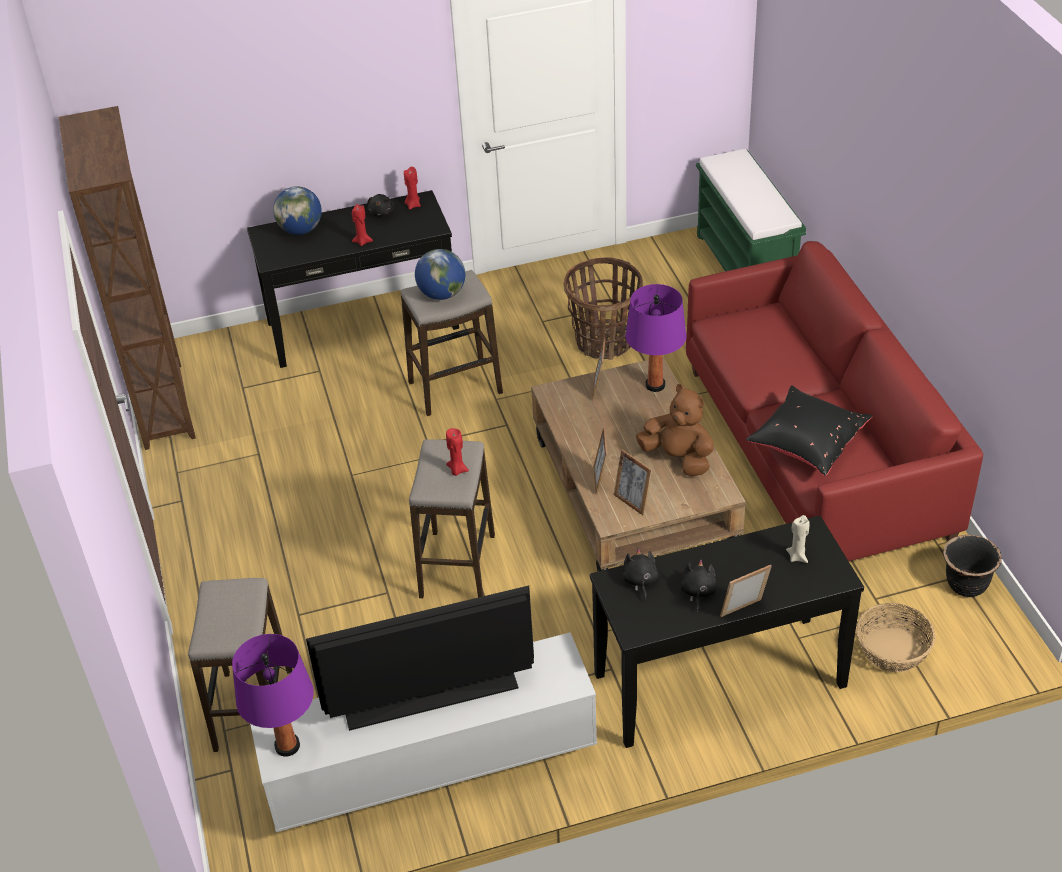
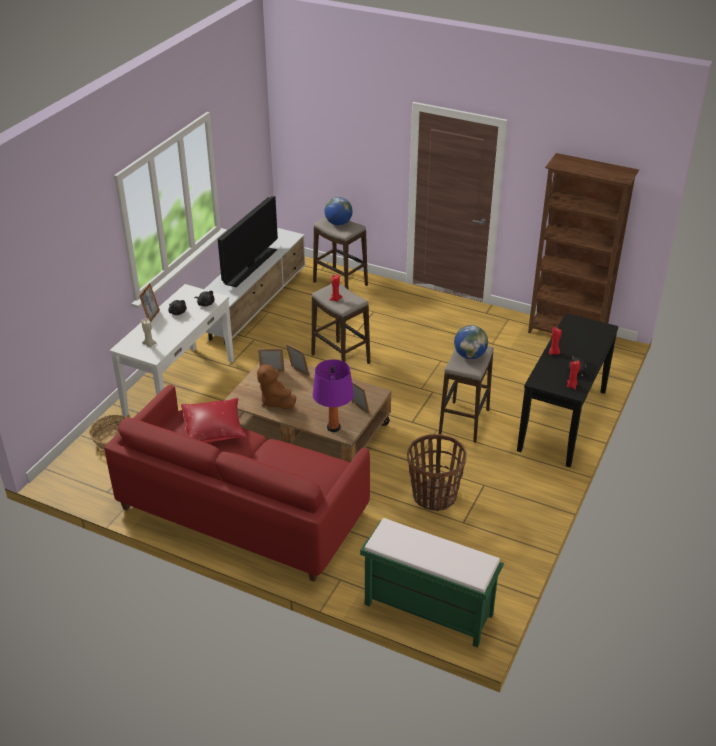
camera: 130 degrees right, 5 degrees down
(287, 746) = (279, 235): purple table lamp -> none
(300, 230) = (593, 340): globe -> globe (338, 223)
(678, 458) = (275, 401): brown plush toy -> brown plush toy turned 75 degrees clockwise
(720, 681) = (179, 387): black console table -> white console table
(807, 443) = (214, 431): black pillow -> red pillow
(966, 585) = (100, 489): black planter -> none

